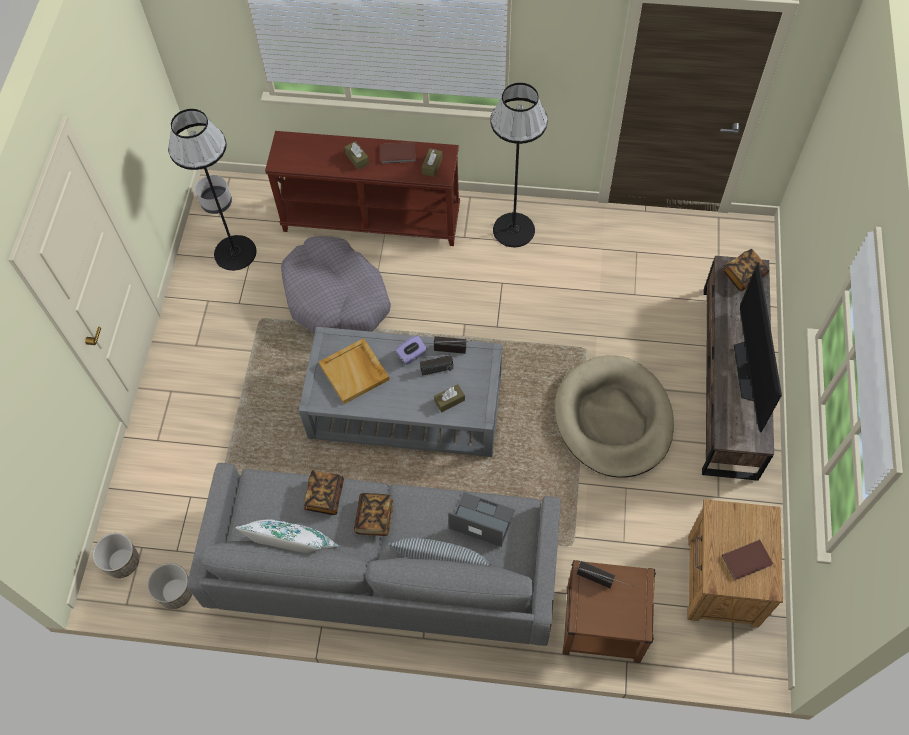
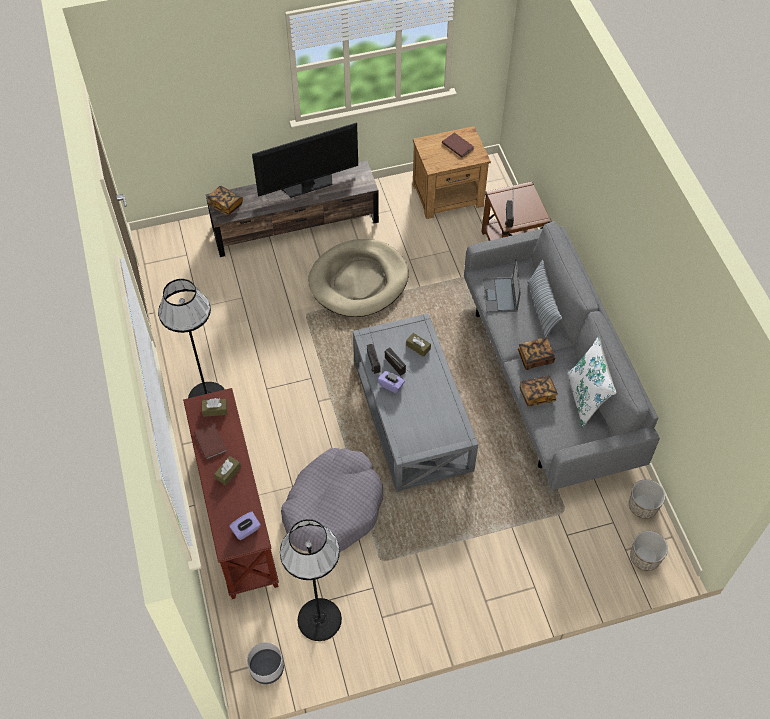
camera: 115 degrees left, 5 degrees down
(291, 157) = (246, 530): none -> purple tissue box
(355, 372) = (425, 418): beige tray -> none

